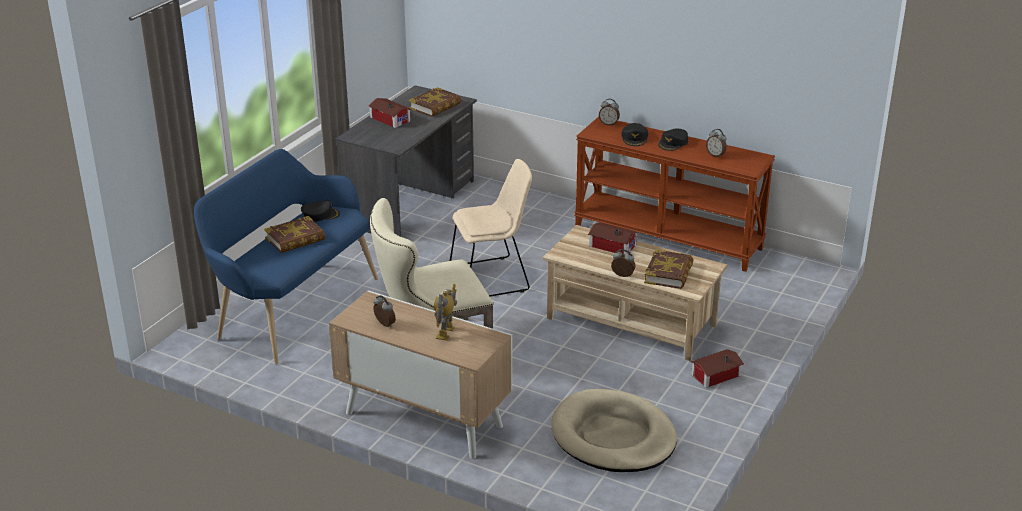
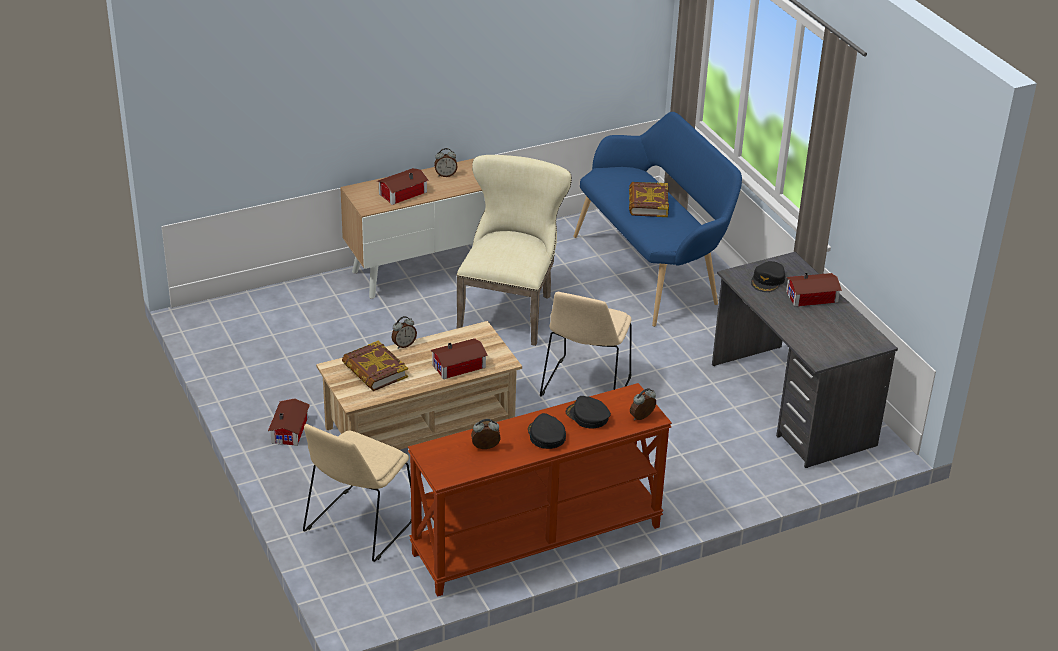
camera: 125 degrees right, 5 degrees up
(320, 215) = (680, 228): black cap -> black cap (768, 280)
(435, 106) = (820, 336): book -> none
(446, 333) = (401, 193): toy robot -> toy house
(613, 436) = (291, 338): beige dog bed -> none
(757, 299) = (358, 527): none -> beige chair

